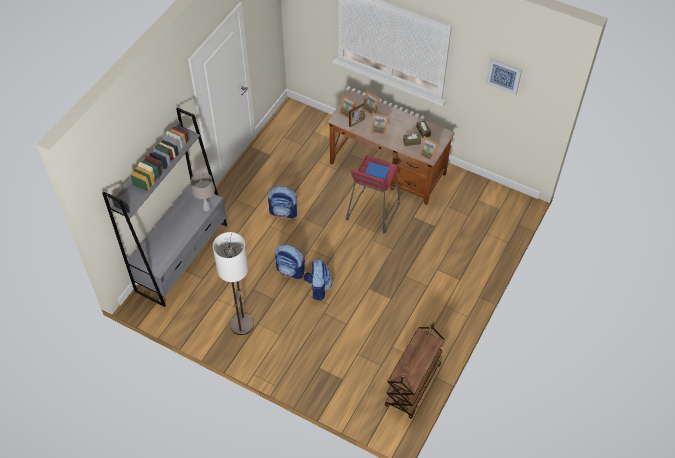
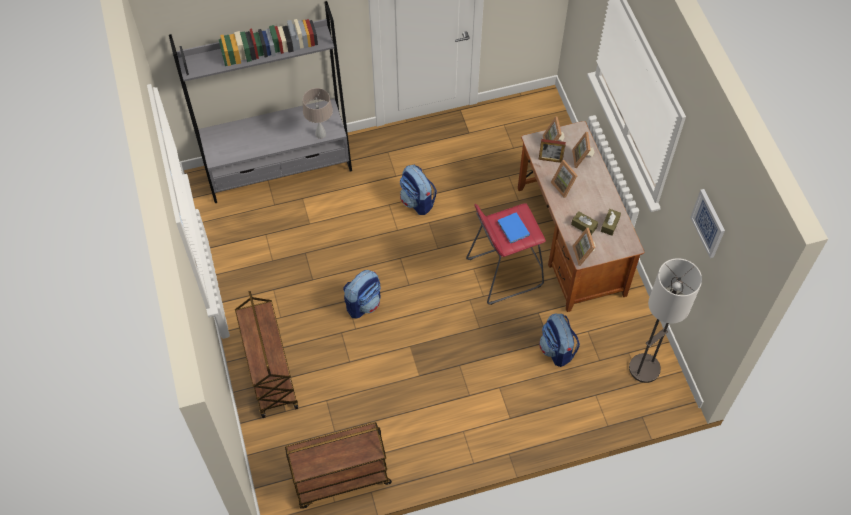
camera: 45 degrees right, 5 degrees up
(242, 325) = (258, 278): floor lamp -> floor lamp (644, 368)
(291, 270) = (358, 264): backpack -> backpack (557, 349)
(310, 368) = (270, 373): none -> brown cart

